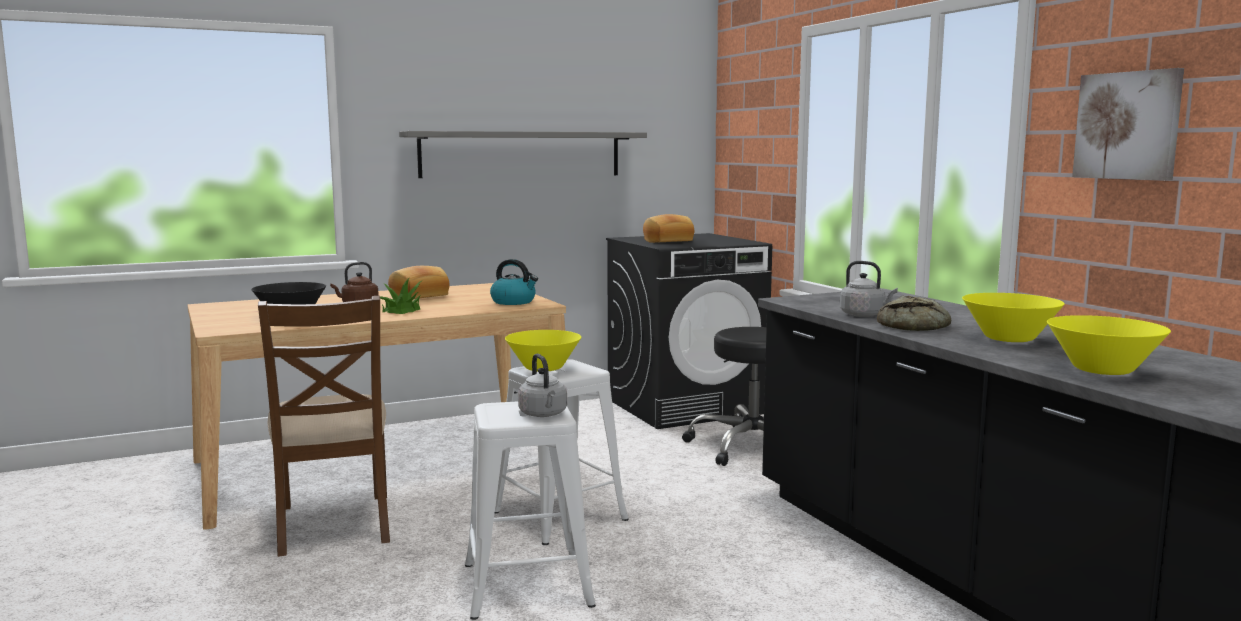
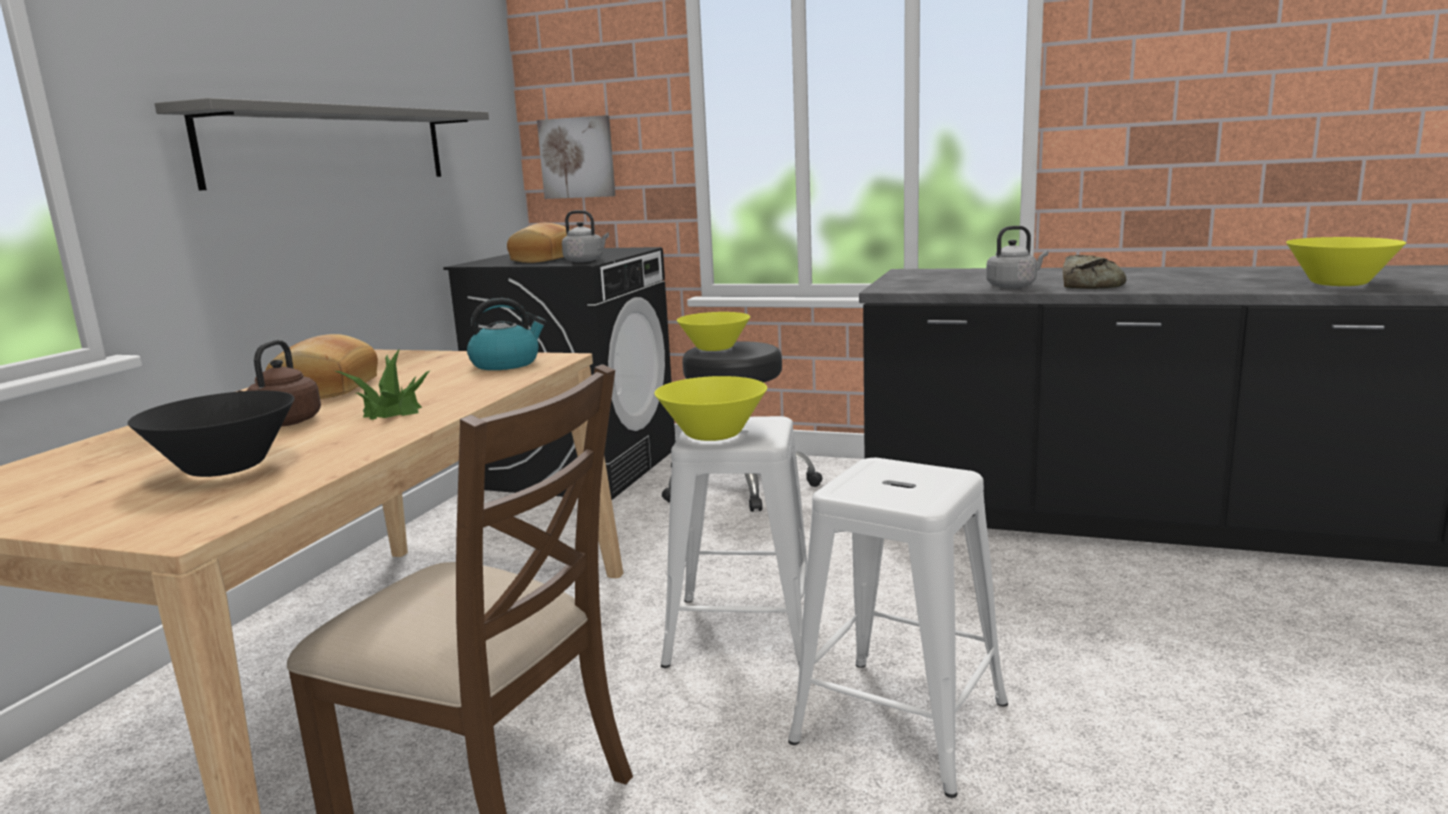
camera: 45 degrees left, 5 degrees up
(543, 414) = (928, 477): grey kettle -> grey kettle (586, 261)
(1009, 339) = (1184, 279): yellow bowl -> yellow bowl (715, 348)
(1128, 125) = (1167, 73): picture -> picture (577, 158)

